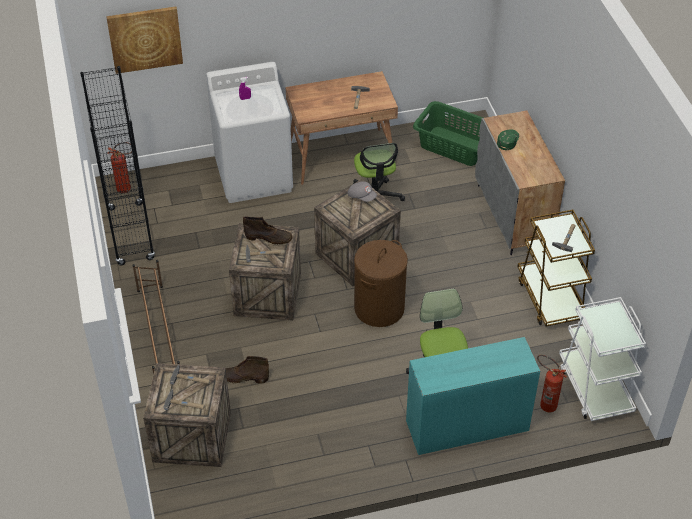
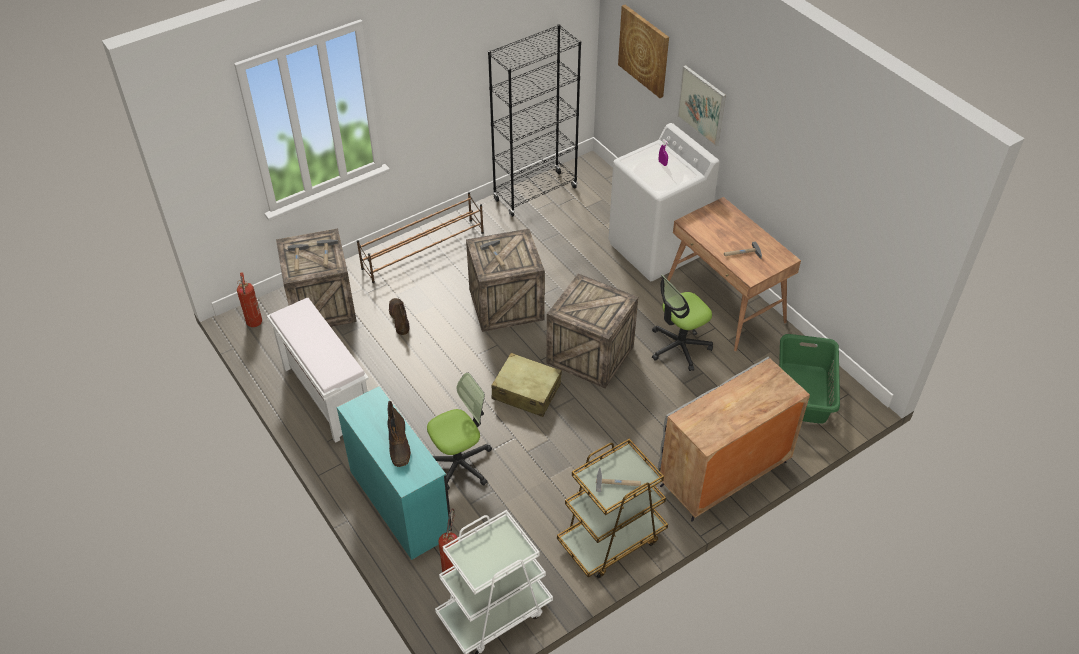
camera: 70 degrees right, 0 degrees up
(127, 189) = (589, 174): fire extinguisher -> fire extinguisher (254, 324)
(233, 34) = (702, 105): none -> picture
(269, 238) = (519, 253): brown boot -> brown boot (399, 445)
(316, 456) = (326, 394): none -> white bench
(362, 196) = (612, 304): grey cap -> none
(379, 308) = (526, 392): brown laundry basket -> beige suitcase
(507, 140) = (743, 388): green cap -> none

